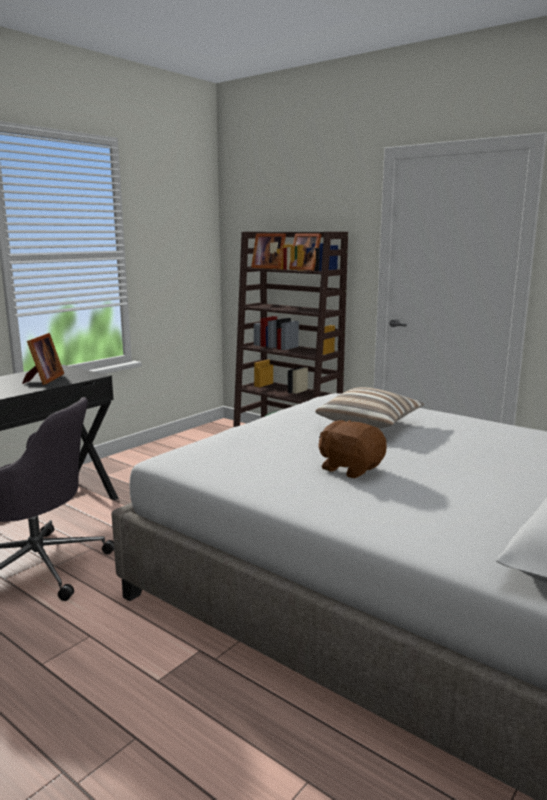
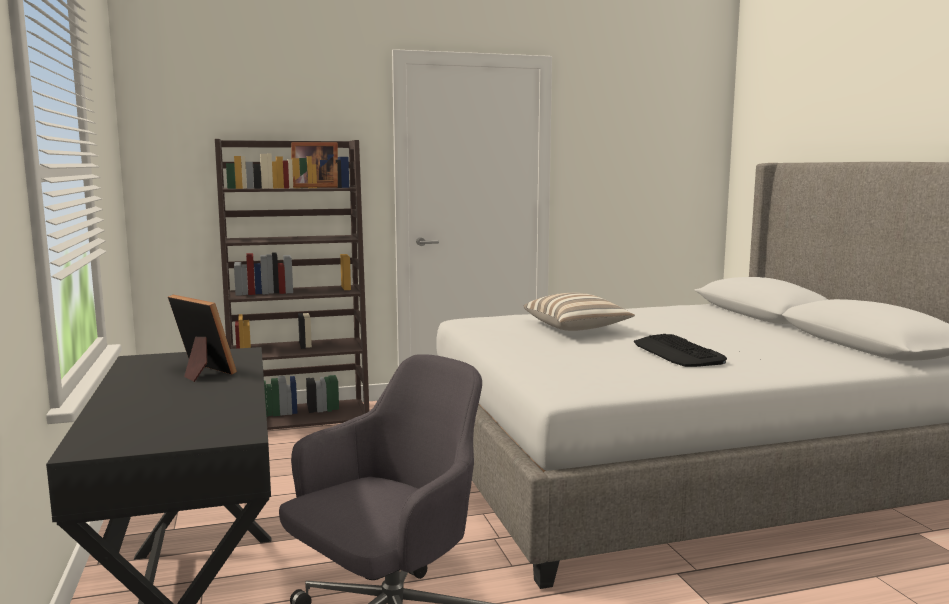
camera: 55 degrees left, 5 degrees down
(268, 268) = (255, 188): picture frame -> none
(350, 468) = (677, 352): brown plush toy -> keyboard

